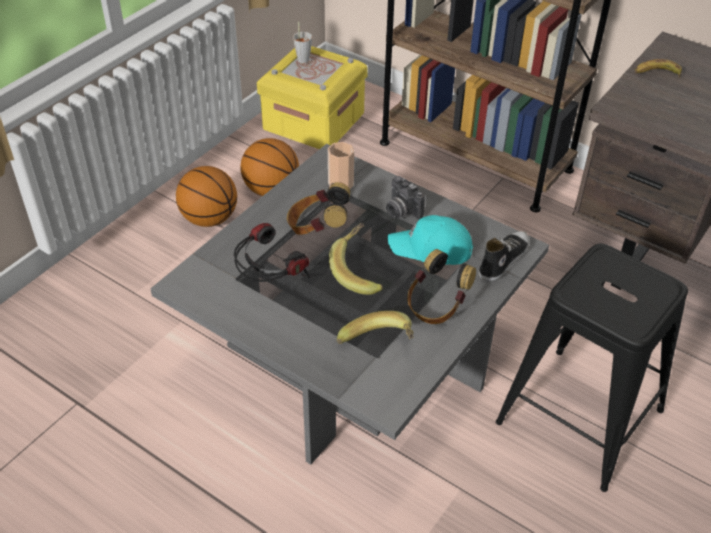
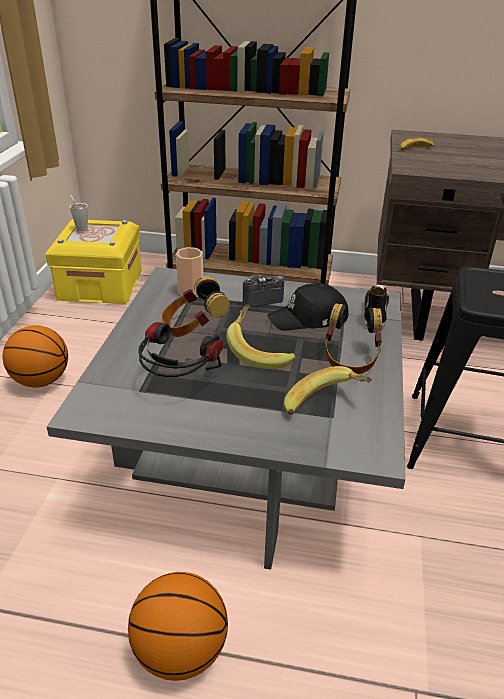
camera: 25 degrees left, 10 degrees down
(271, 189) = (90, 343): basketball -> basketball (180, 650)
(400, 211) = (260, 298): camera -> camera turned 135 degrees clockwise
(431, 249) = (309, 319): turquoise cap -> black cap

